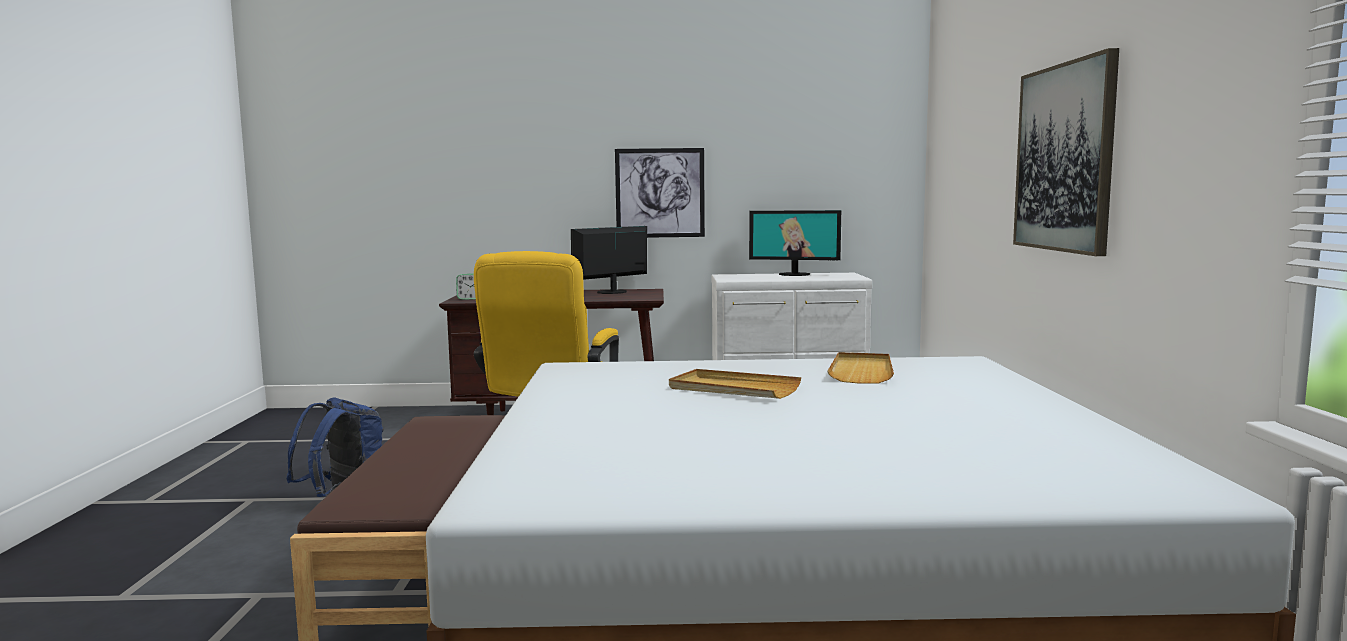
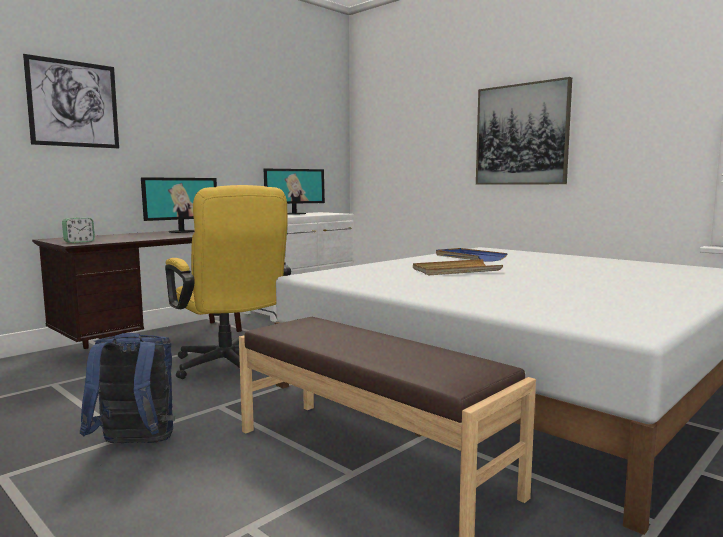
camera: 45 degrees left, 0 degrees up
(612, 292) = (182, 231): monitor -> monitor turned 135 degrees counterclockwise
(660, 193) = (200, 152): picture -> picture (73, 104)
(861, 371) = (469, 257): beige tray -> blue tray

